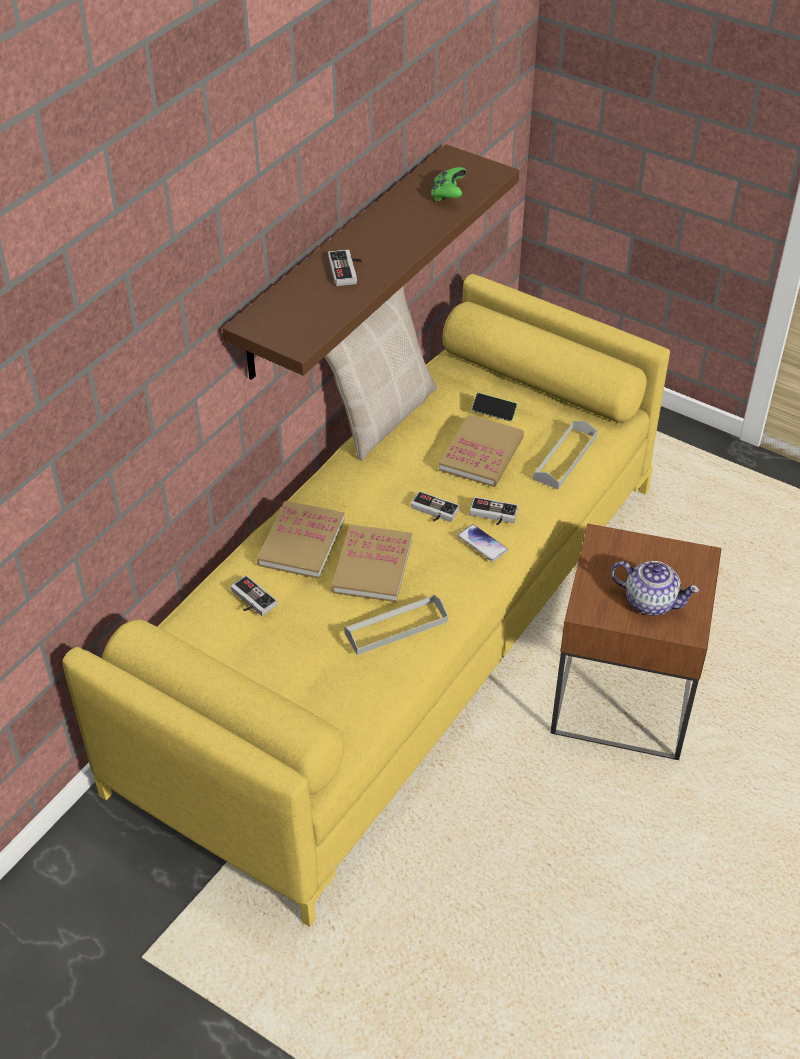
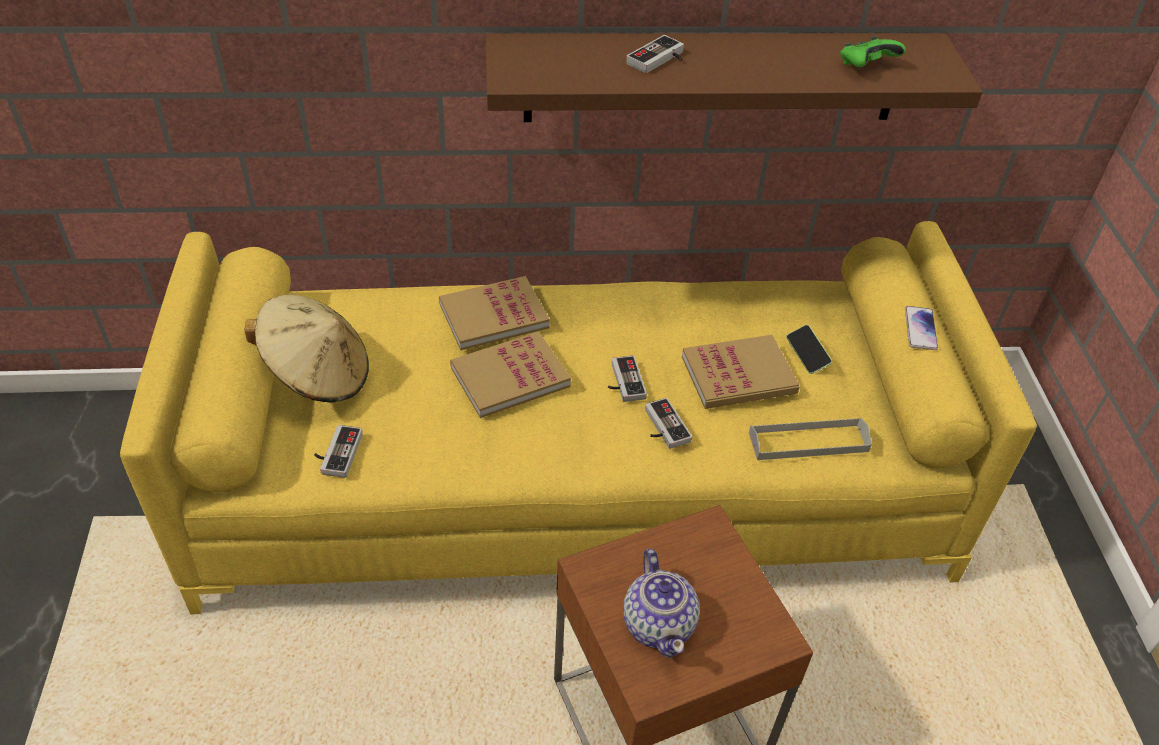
camera: 50 degrees right, 0 degrees up
(250, 600) = (395, 322): game controller -> game controller (336, 453)
(264, 671) = (318, 375): none -> beige hat
(381, 415) = (710, 283): beige pillow -> none
(396, 627) = (446, 435): grey tray -> none
(482, 543) = (616, 439): phone -> phone (920, 329)

